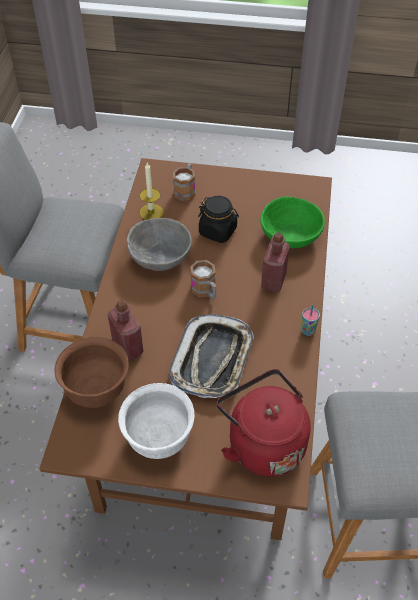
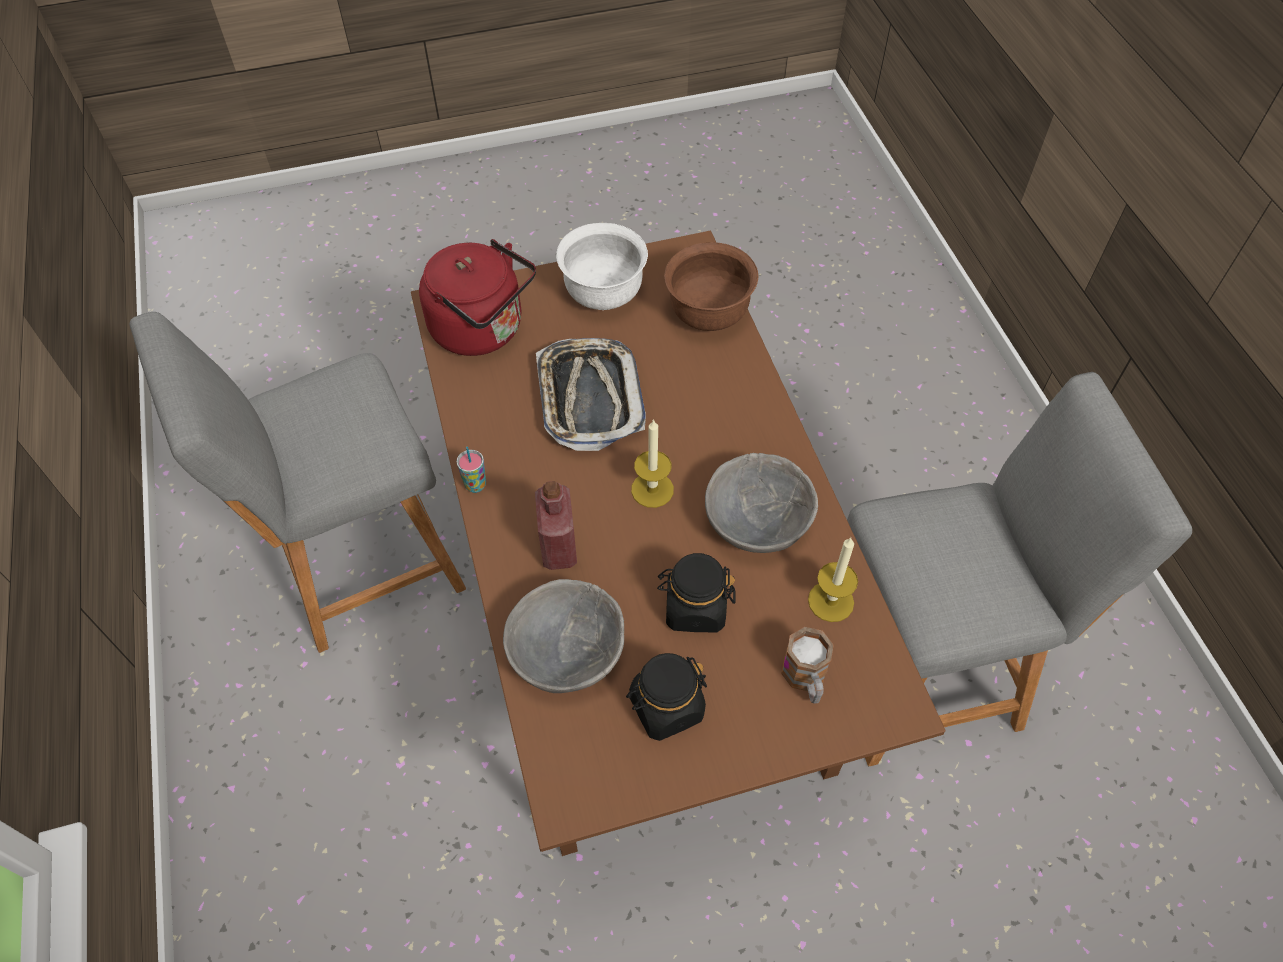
camera: 155 degrees right, 5 degrees up
(127, 347) = (707, 374): red bottle -> none
(205, 291) = (652, 489): mug -> candle
(254, 201) = (666, 707): none -> black jar
(290, 234) = (567, 653): green bowl -> grey bowl

